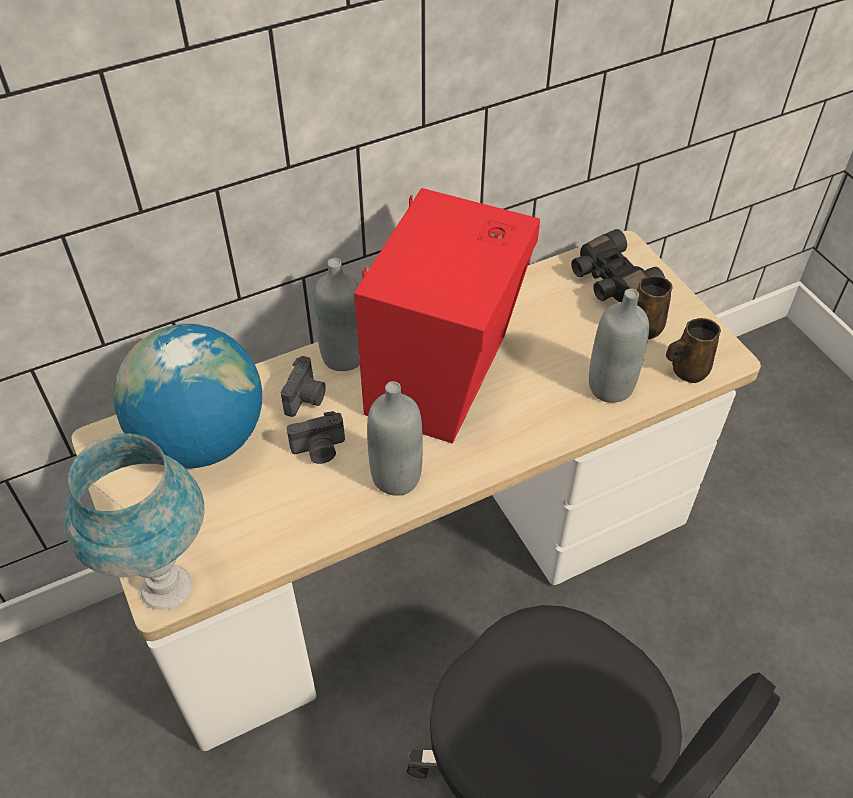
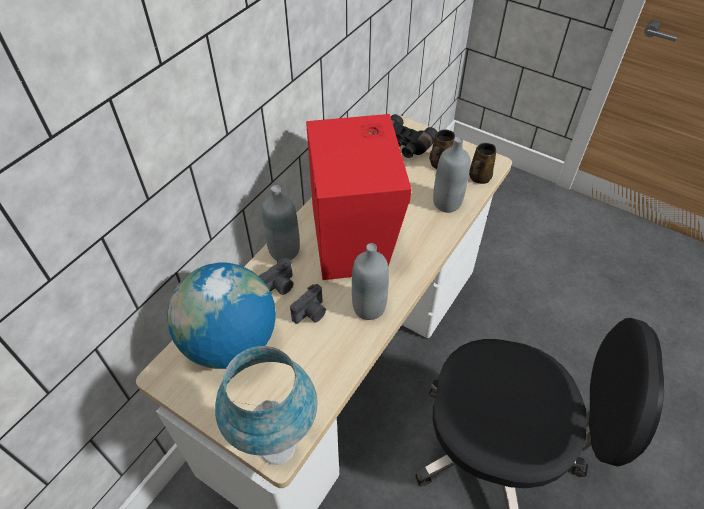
camera: 30 degrees left, 0 degrees up
(306, 398) = (280, 286): camera -> camera turned 60 degrees clockwise

